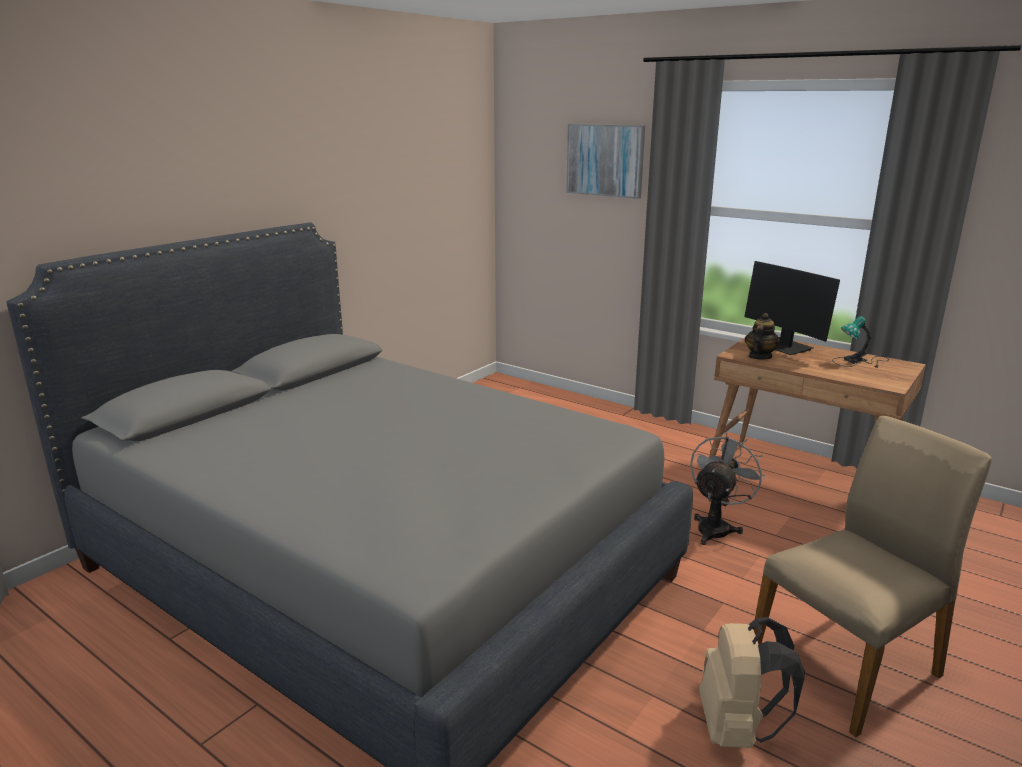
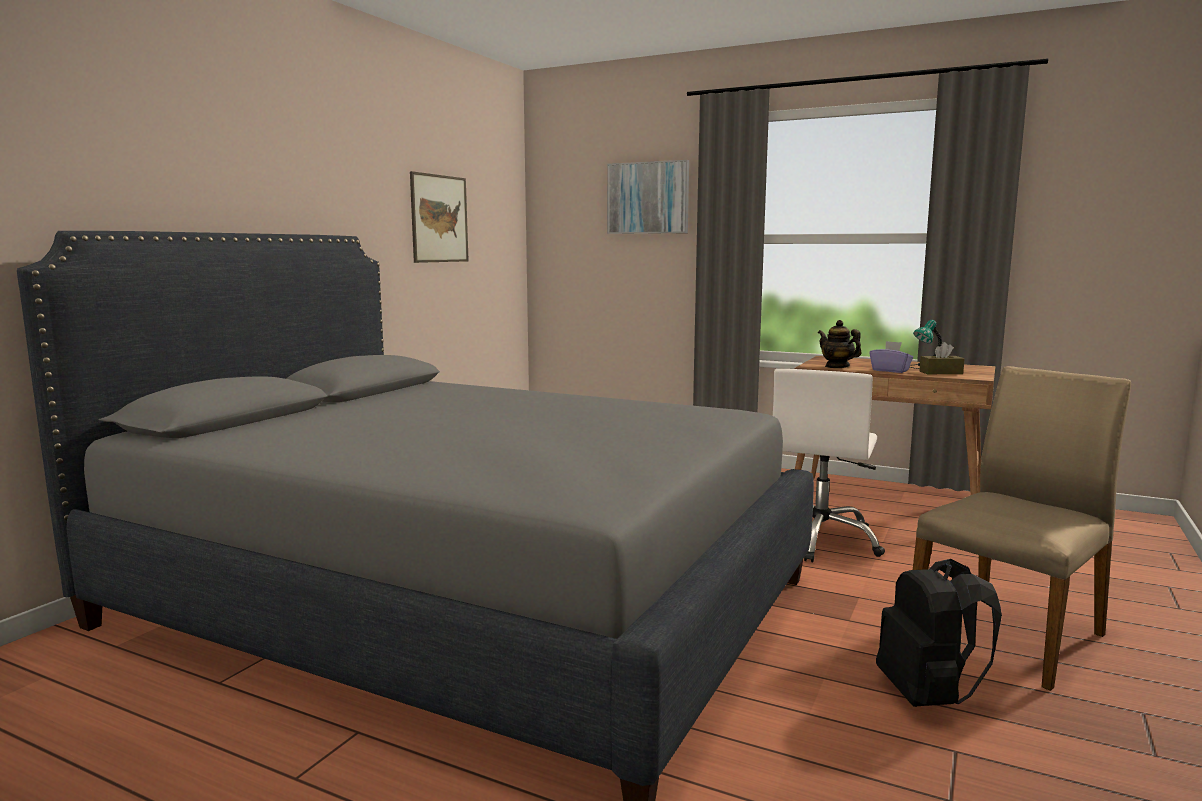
camera: 10 degrees left, 10 degrees down
(401, 187) = (439, 219): none -> picture
(716, 527) = (820, 540): grey fan -> white office chair
(738, 729) = (928, 696): beige backpack -> black backpack
(759, 357) = (837, 366): teapot -> teapot turned 60 degrees counterclockwise
(785, 347) = (856, 361): monitor -> none
(809, 368) = (890, 370): none -> purple tissue box
(859, 374) = (941, 372): none -> brown tissue box

